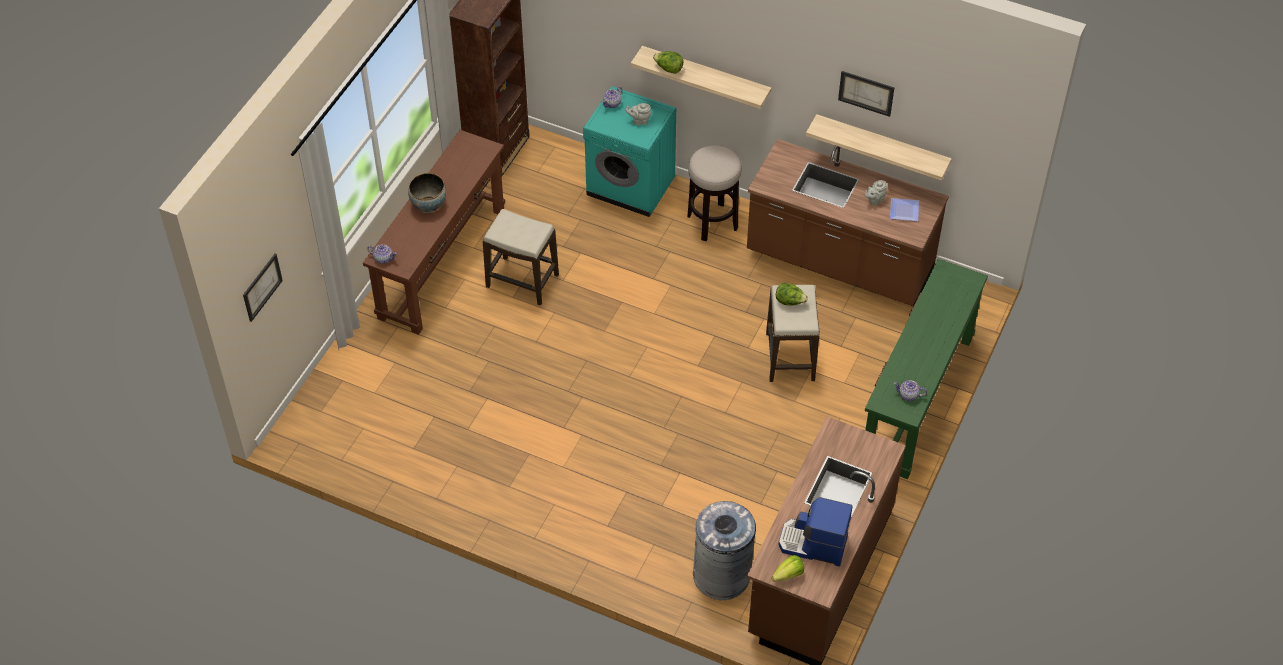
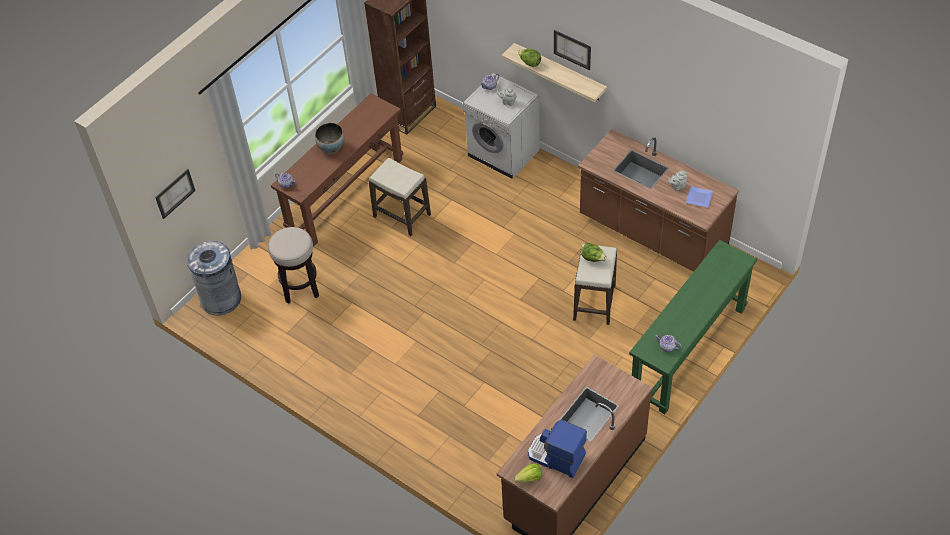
camera: 15 degrees right, 0 degrees up
(630, 187) = (503, 154): turquoise washing machine -> white washing machine
(712, 222) = (560, 189): stool -> stool (300, 288)
(722, 575) = (496, 469): grey trash can -> grey trash can (221, 299)
(866, 93) = (676, 98): picture -> picture (572, 49)
(882, 146) = (689, 143): shelf -> none

